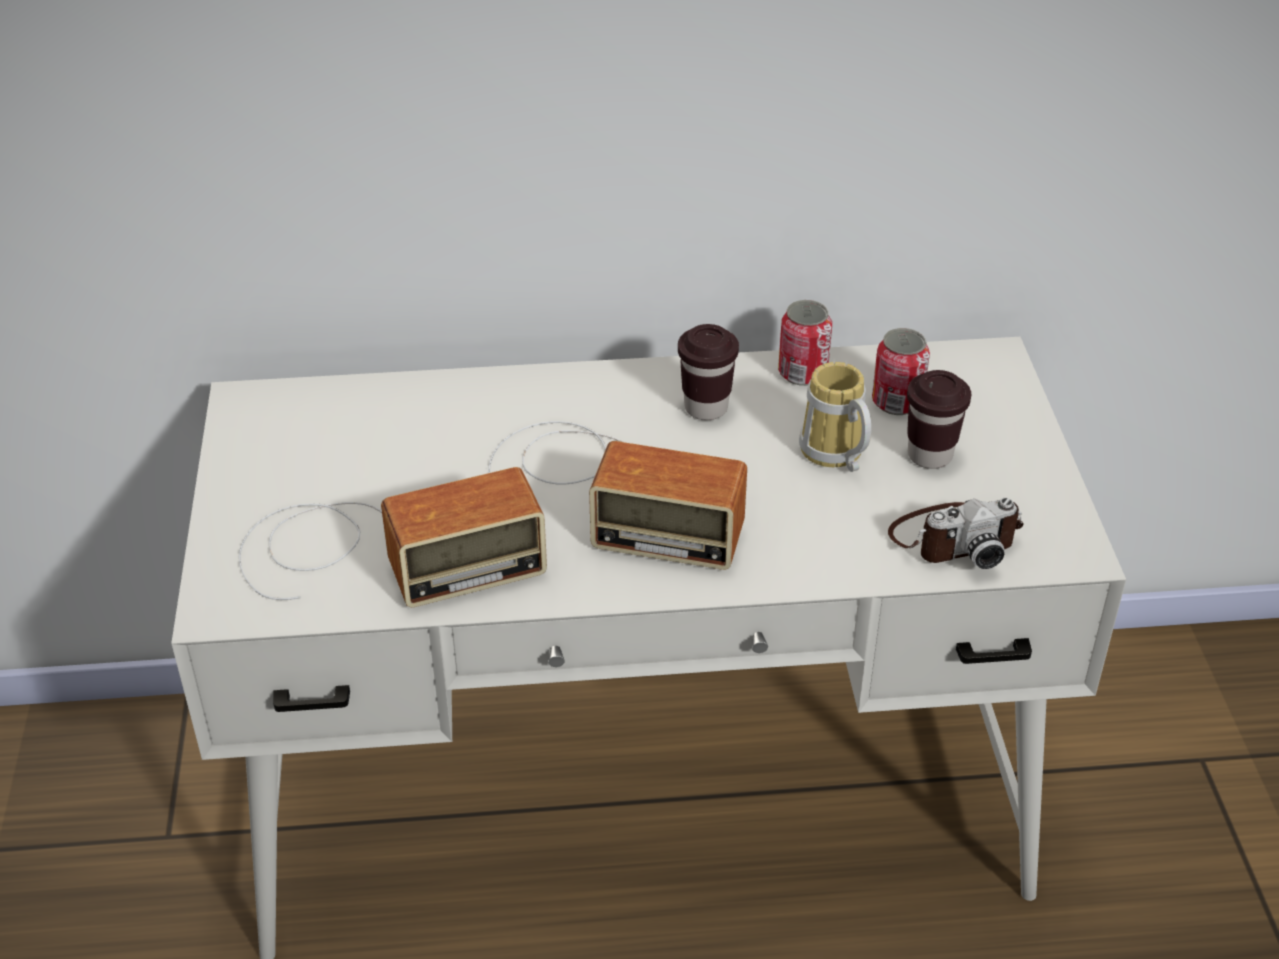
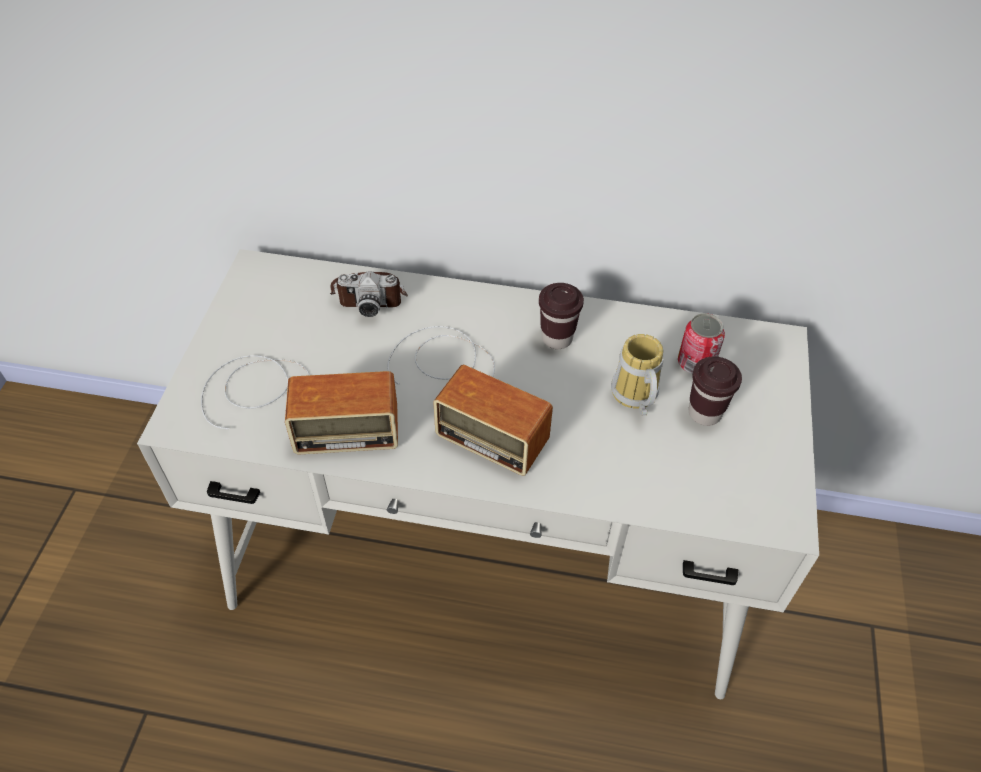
camera: 15 degrees right, 10 degrees up
(802, 373) = (635, 324): can -> none
(954, 538) = (698, 488): camera -> camera (369, 294)

